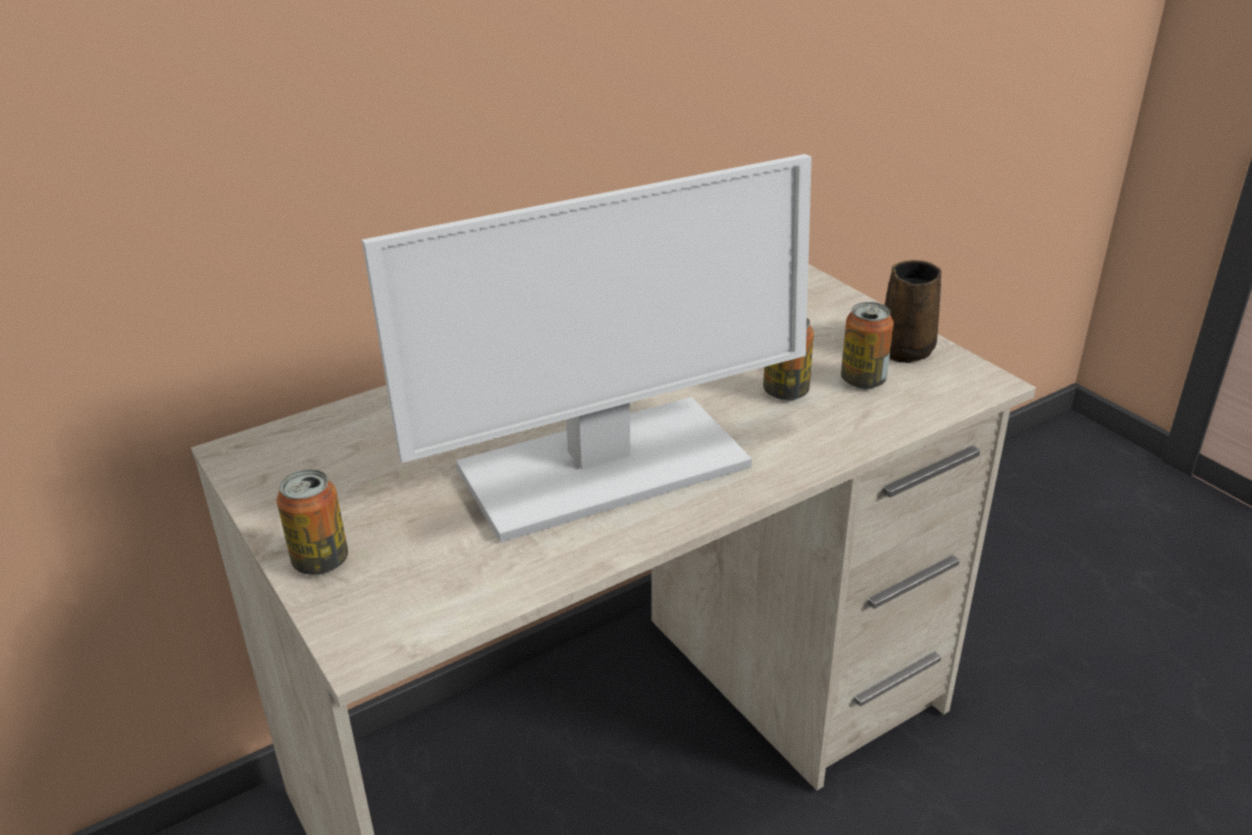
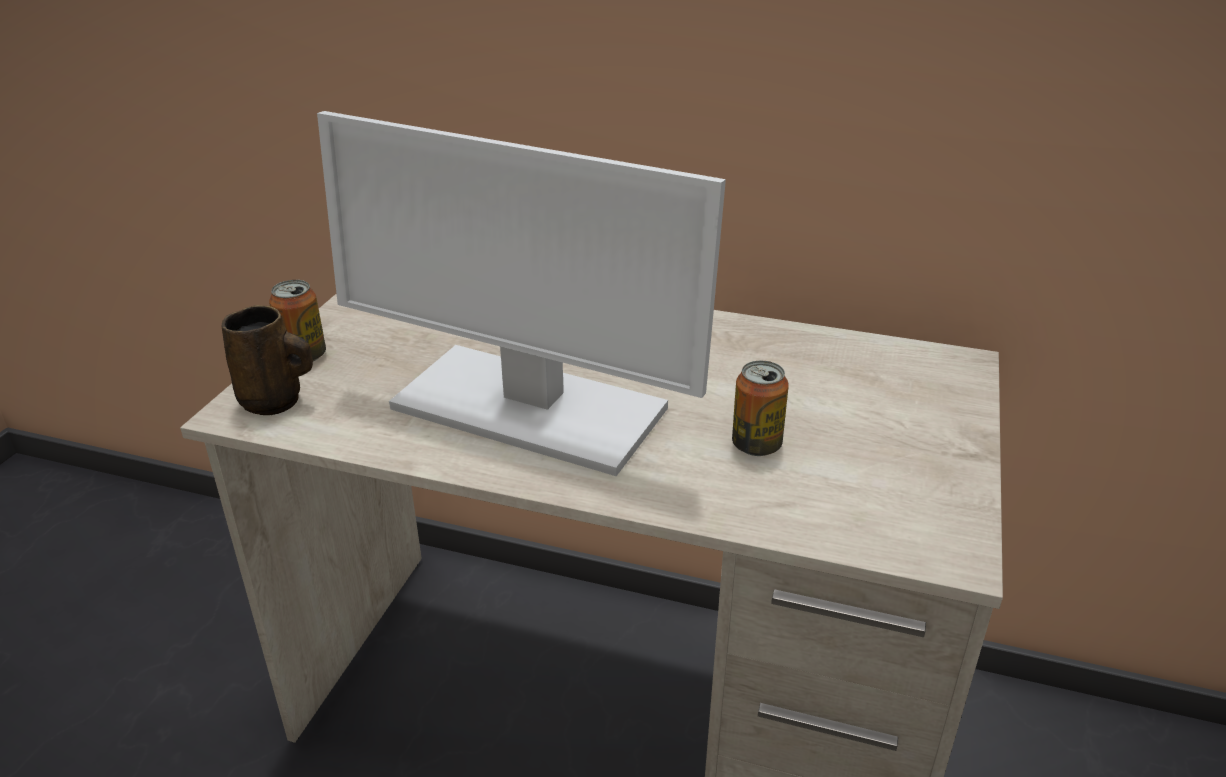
camera: 50 degrees right, 0 degrees up
(863, 380) = (839, 479): can -> none
(907, 349) = (937, 483): brown mug -> brown mug (275, 402)

